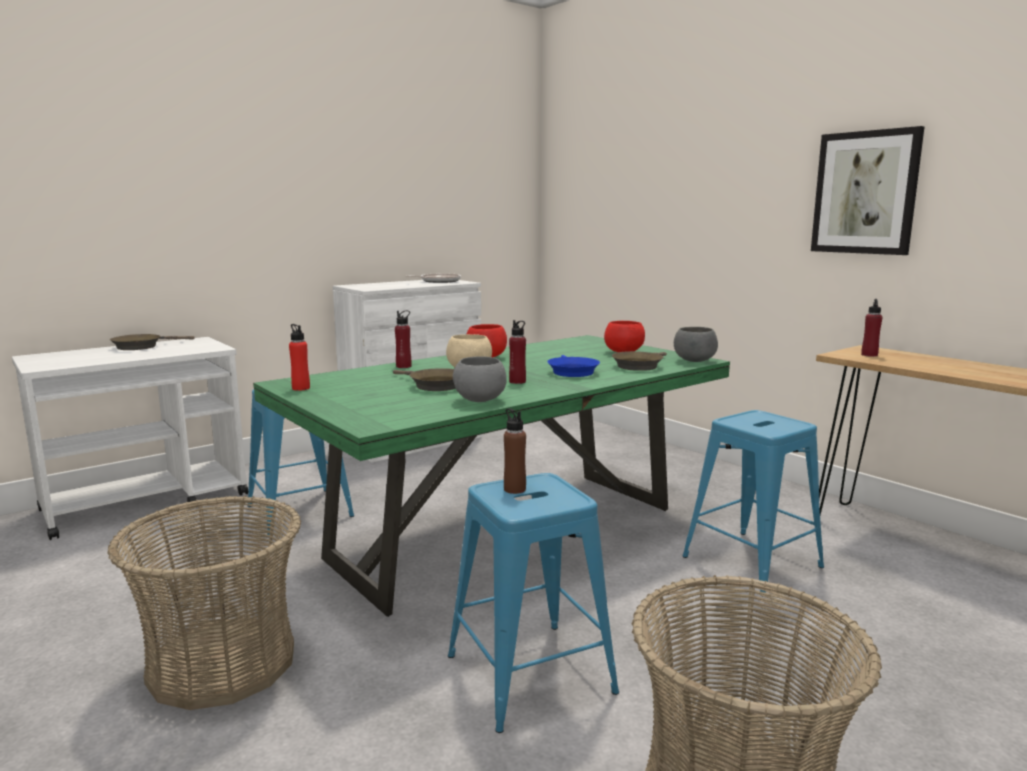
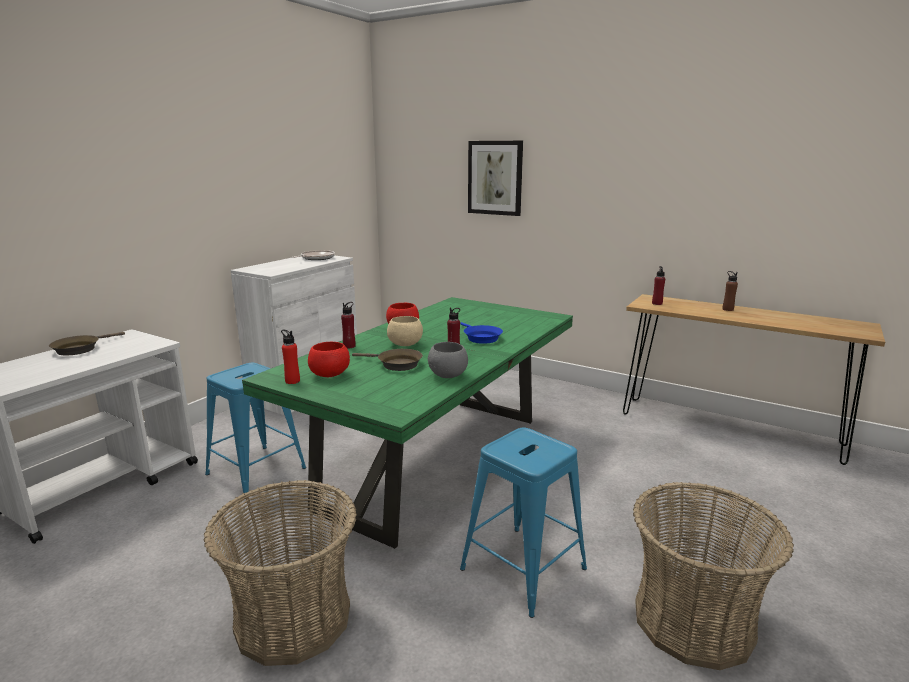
camera: 20 degrees left, 5 degrees up
(514, 489) = (513, 446): brown bottle -> brown bottle (727, 309)
(624, 352) = (496, 314): red bowl -> red bowl (330, 375)
(639, 366) = (519, 326): brown frying pan -> none
(694, 361) = (550, 317): grey bowl -> none
(751, 561) = (606, 453): blue stool -> none
(865, 193) = (644, 191): picture -> picture (495, 178)

